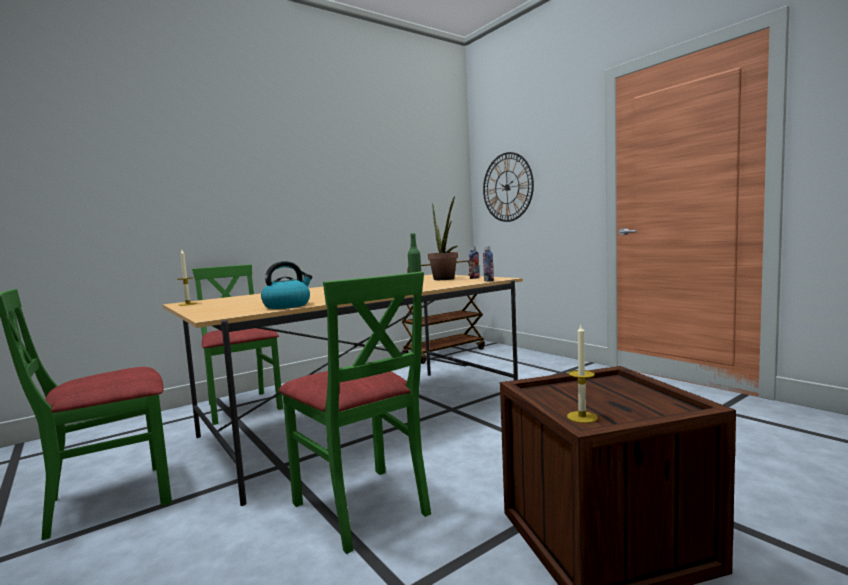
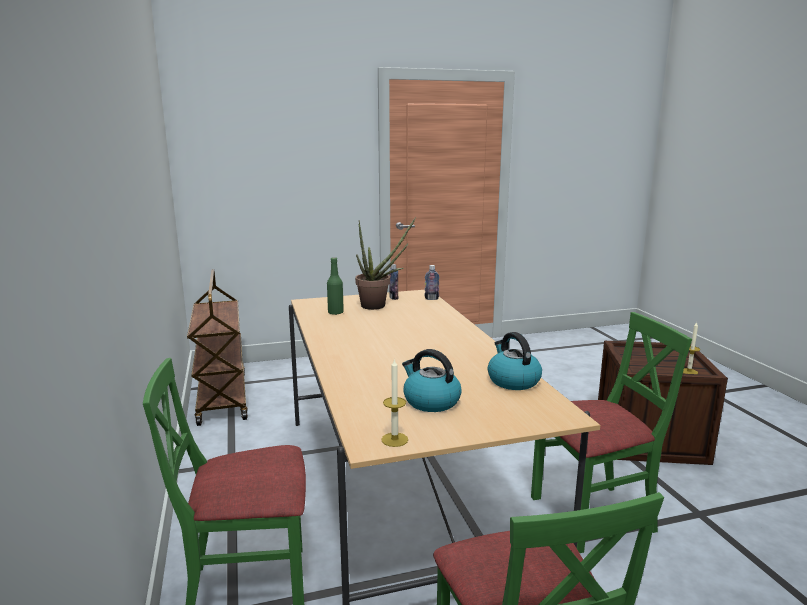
camera: 70 degrees left, 10 degrees up
(245, 301) = (430, 401): none -> kettle
(507, 187) = (244, 170): wall clock -> none

